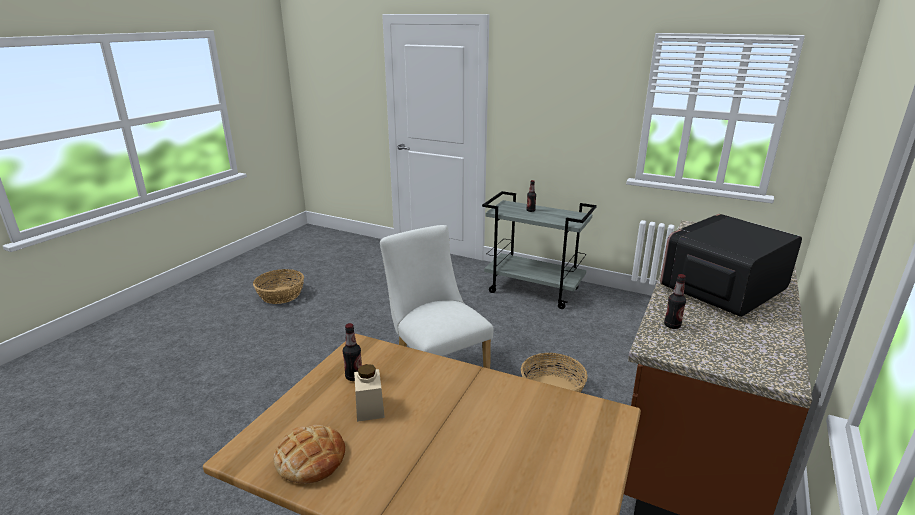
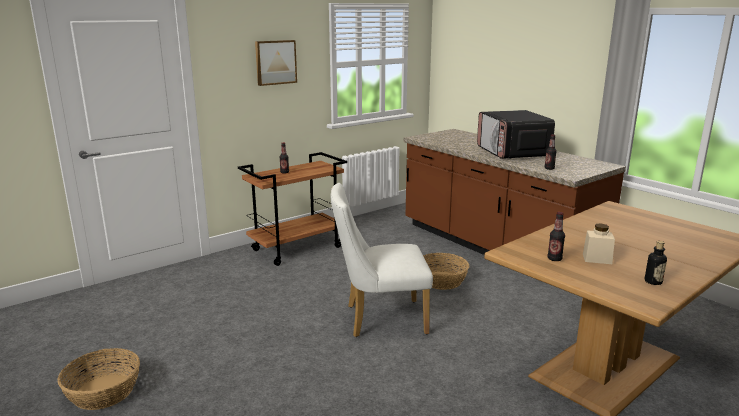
camera: 65 degrees left, 5 degrees down
(310, 459) = (653, 281): bread -> bottle
(534, 290) = (297, 248): grey cart -> brown cart
(571, 97) = (275, 62): none -> picture

